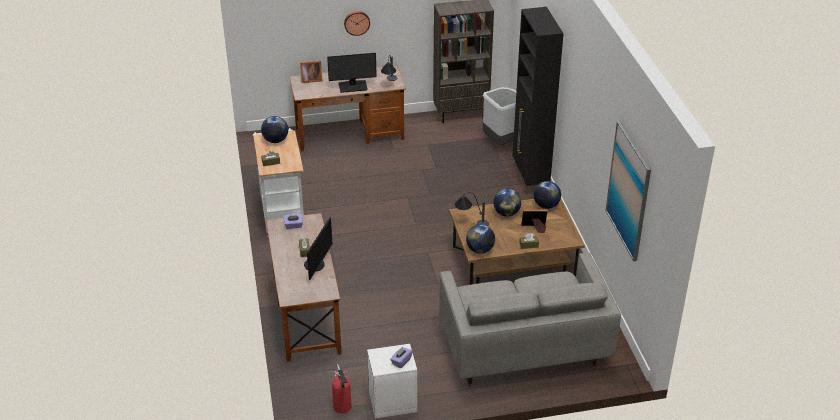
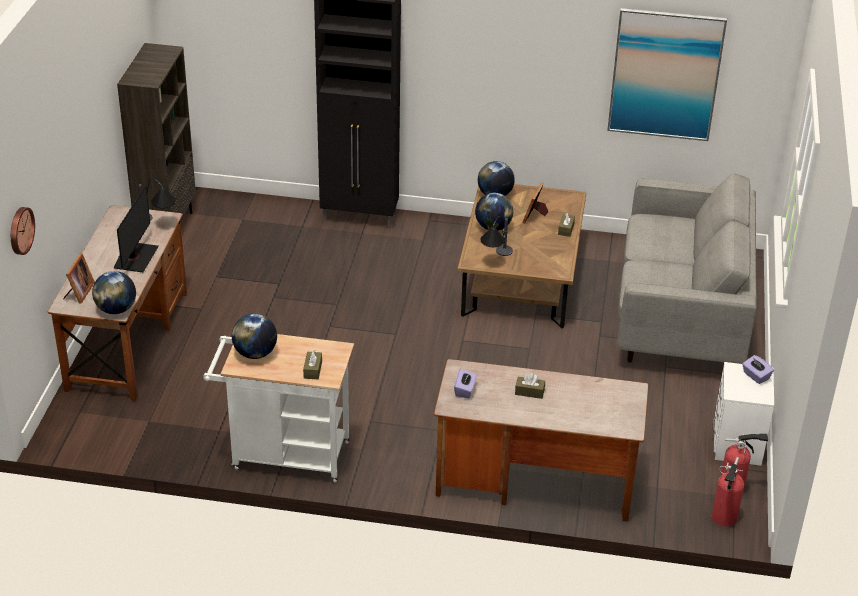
camera: 70 degrees left, 0 degrees up
(309, 407) = (723, 519): none -> fire extinguisher
(316, 265) = (568, 388): monitor -> none
(356, 22) = (74, 169): wall clock -> wall clock (20, 230)
(480, 250) = (556, 267): globe -> globe (116, 309)
(501, 142) = (261, 215): grey trash can -> none

